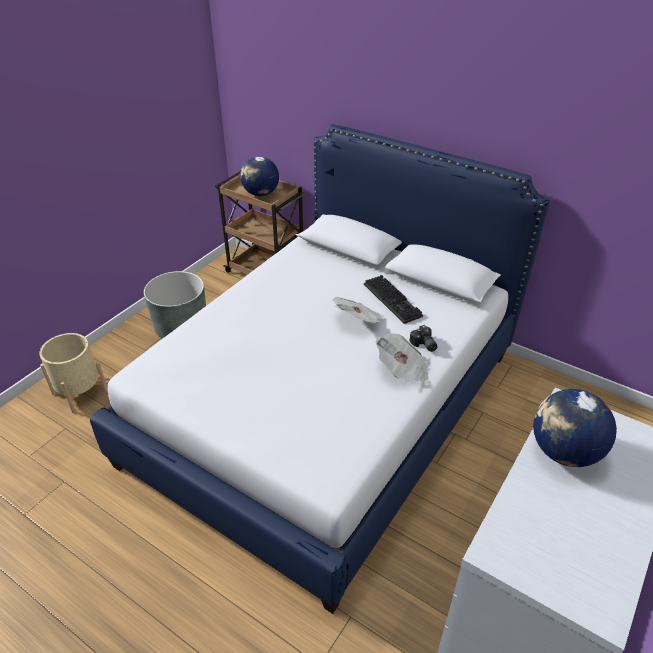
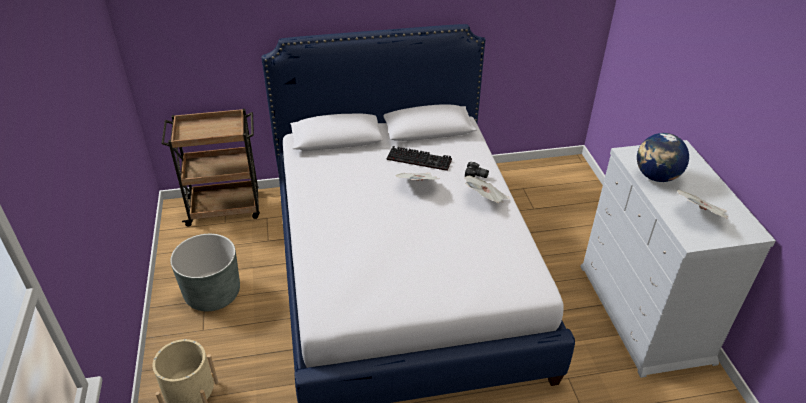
camera: 45 degrees left, 0 degrees up
(260, 194) = (212, 131): globe -> none
(554, 534) = (700, 215): none -> newspaper

